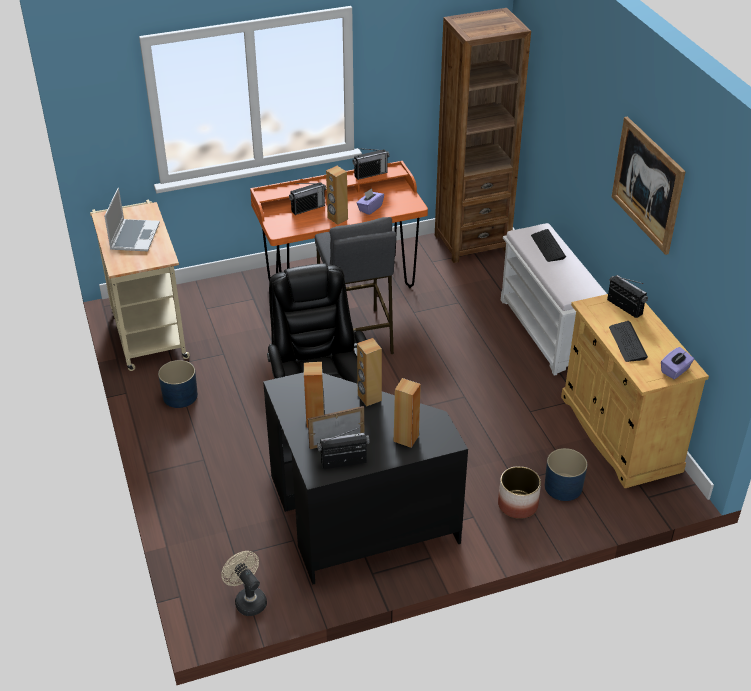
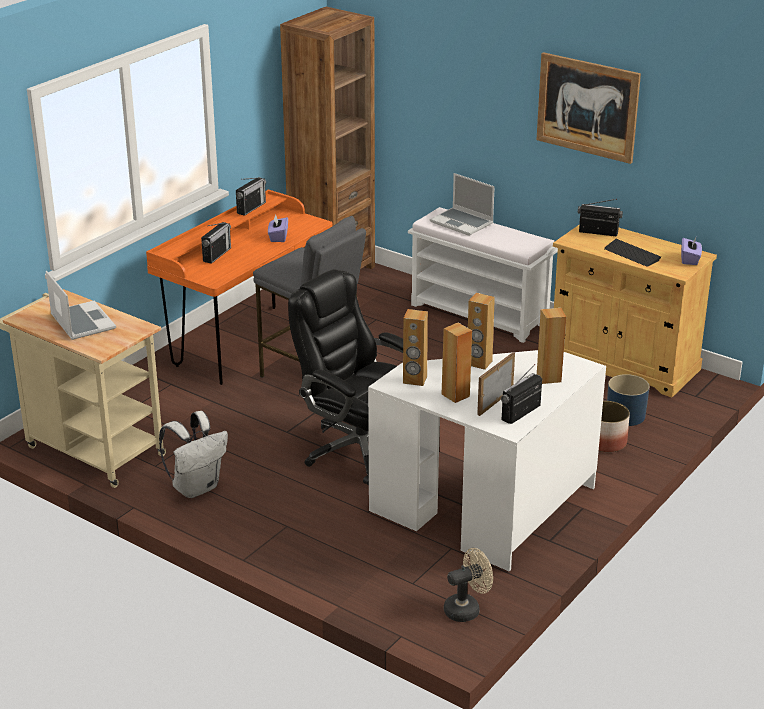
camera: 35 degrees left, 10 degrees down
(180, 396) = (196, 487): blue planter -> white backpack
(247, 600) = (467, 609): beige fan -> beige fan turned 135 degrees clockwise
(337, 218) = (257, 254): brown speaker -> brown speaker (414, 380)
(356, 520) = (488, 509): black desk -> white desk
(548, 247) = (462, 223): keyboard -> laptop

